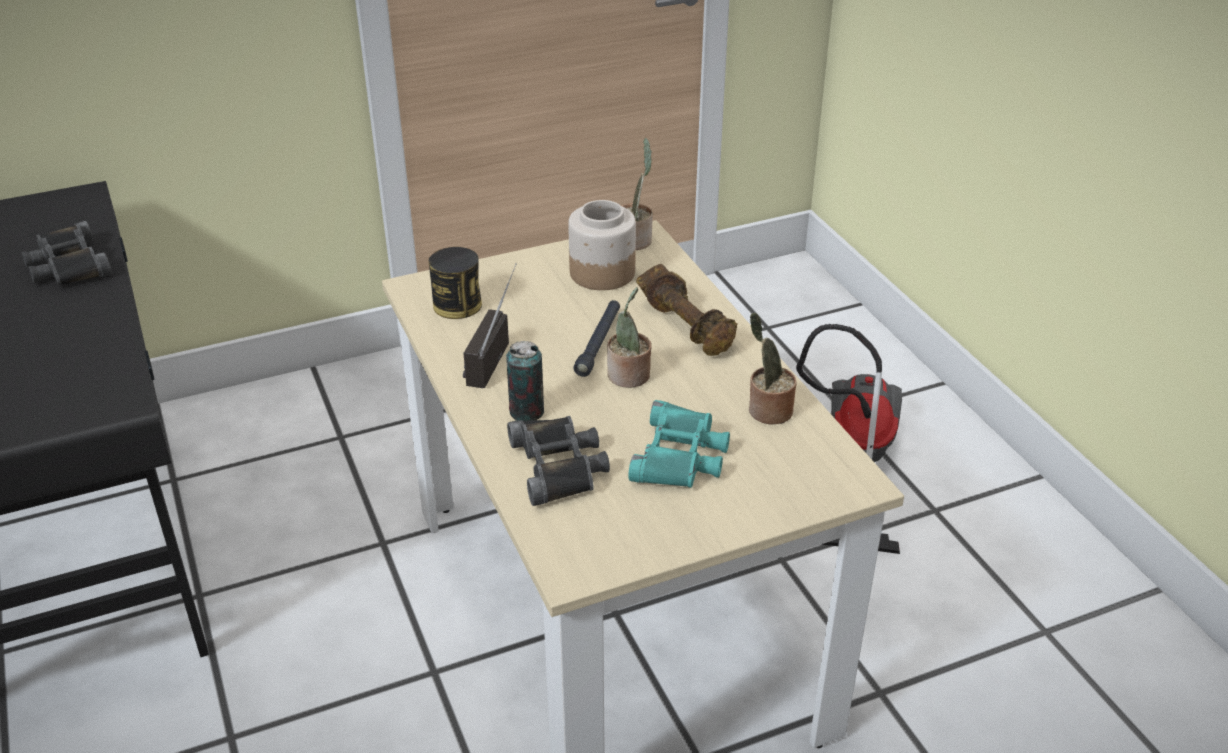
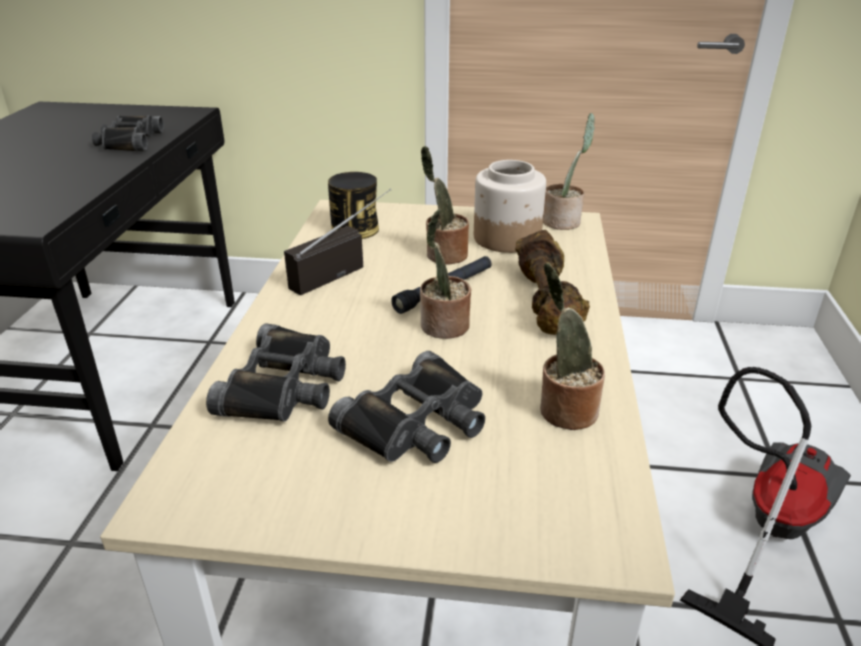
camera: 30 degrees right, 5 degrees down
(526, 412) = (313, 327): can -> none
(565, 308) = (444, 255): none -> potted plant
(680, 456) = (418, 422): turquoise binoculars -> black binoculars

